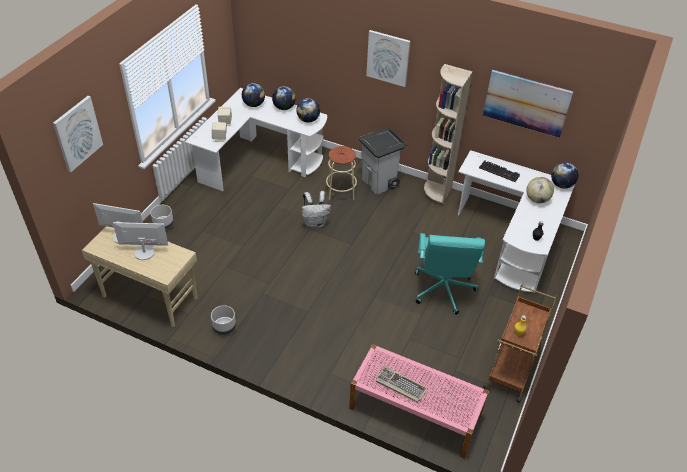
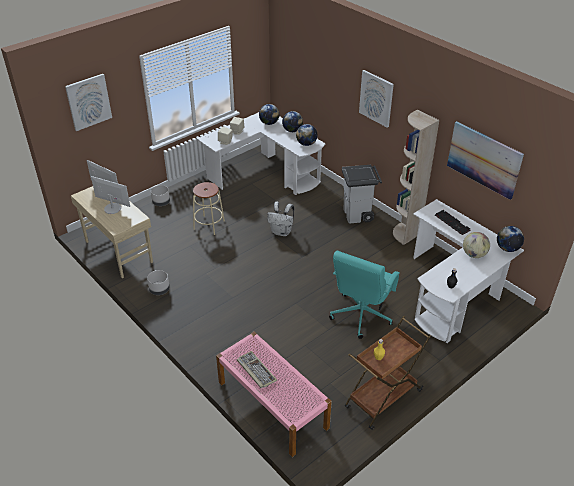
camera: 25 degrees right, 5 degrees down
(341, 191) = (319, 213): beige stool -> beige stool (209, 225)

